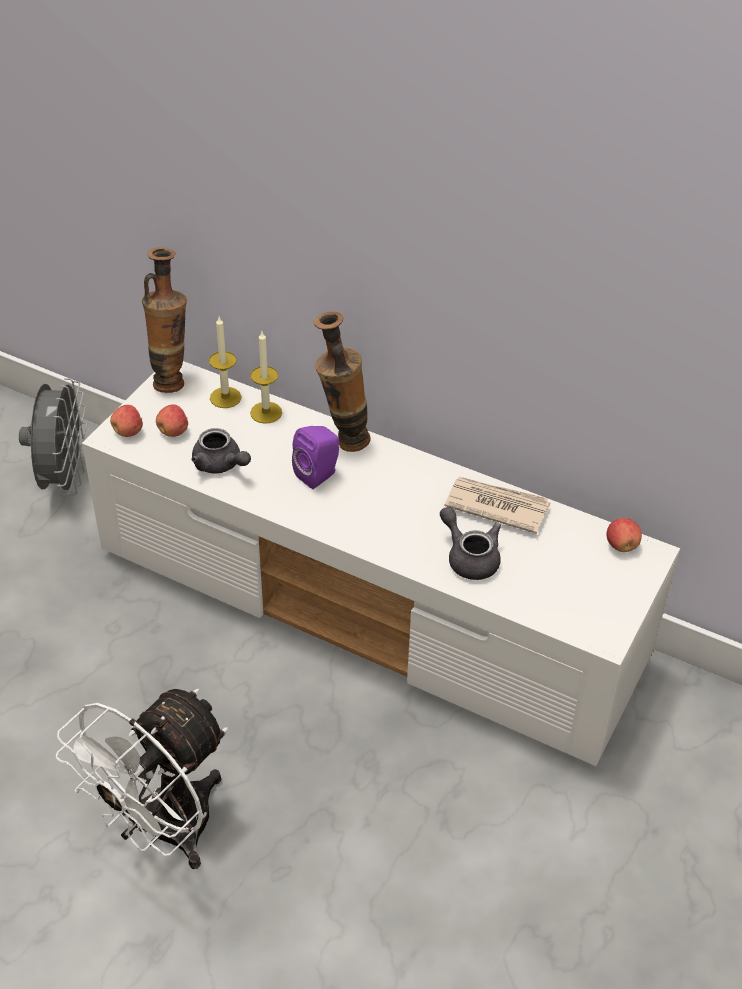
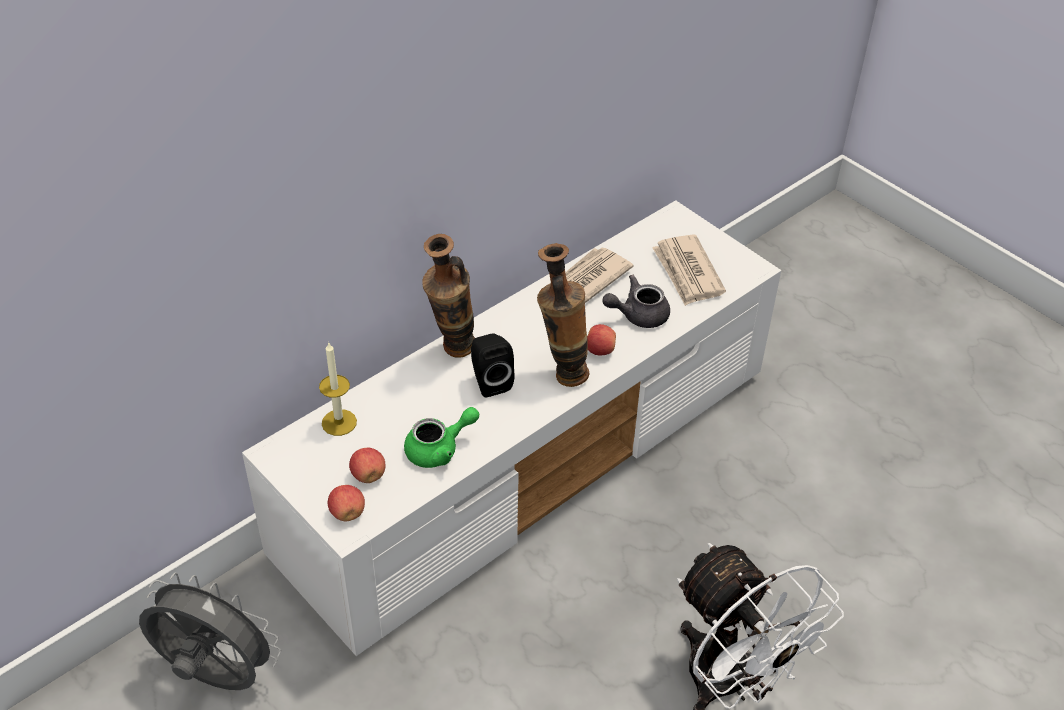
camera: 70 degrees left, 0 degrees up
(171, 380) = (283, 459): vase -> vase (561, 373)
(220, 465) = (439, 449): grey teapot -> green teapot
(266, 412) = (380, 397): candle -> none
(319, 474) = (490, 381): purple speaker -> black speaker
(561, 583) = (687, 273): none -> newspaper
(621, 545) = (660, 228): apple -> apple (600, 350)

